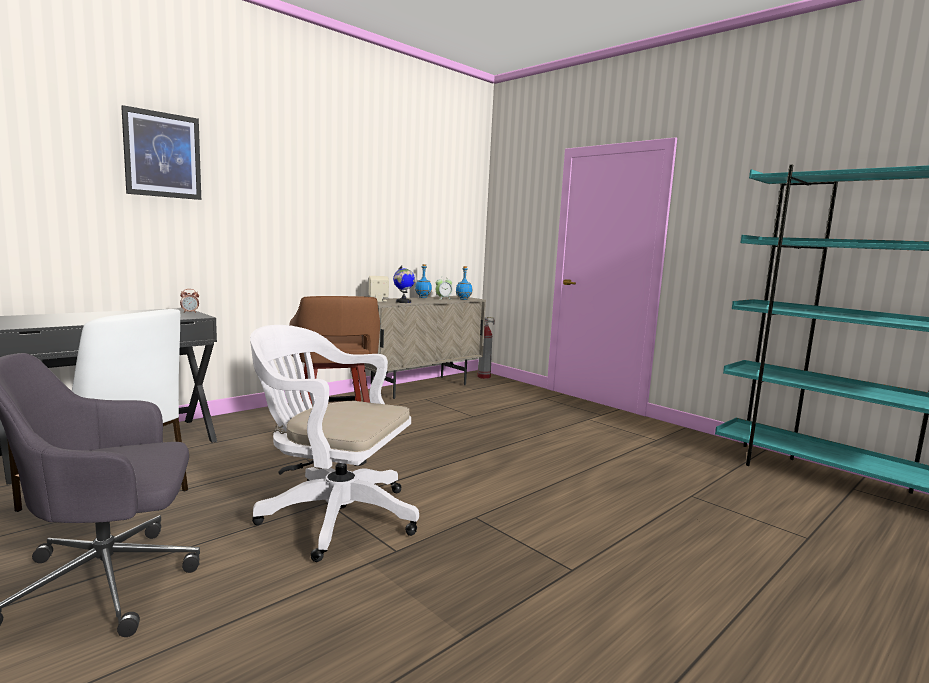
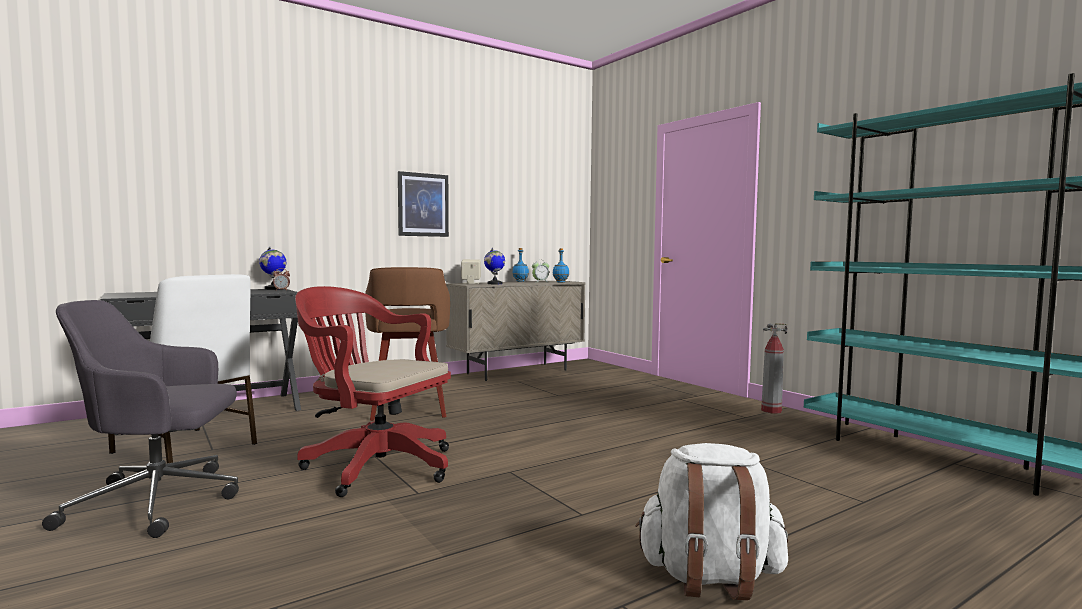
camera: 10 degrees right, 5 degrees down
(162, 155) = (263, 151): picture -> picture (423, 205)
(178, 309) = (274, 289): none -> globe
(332, 516) = (374, 466): white office chair -> red office chair
(483, 377) = (589, 364): fire extinguisher -> fire extinguisher (771, 411)
(729, 643) = (710, 577): none -> white backpack

